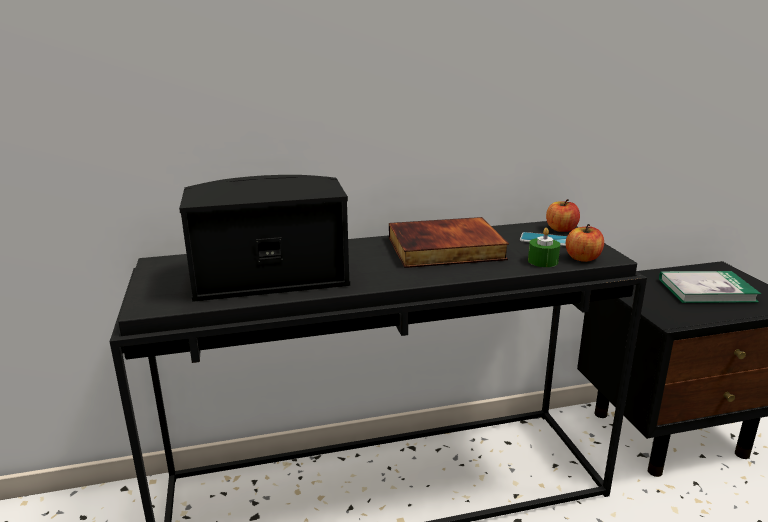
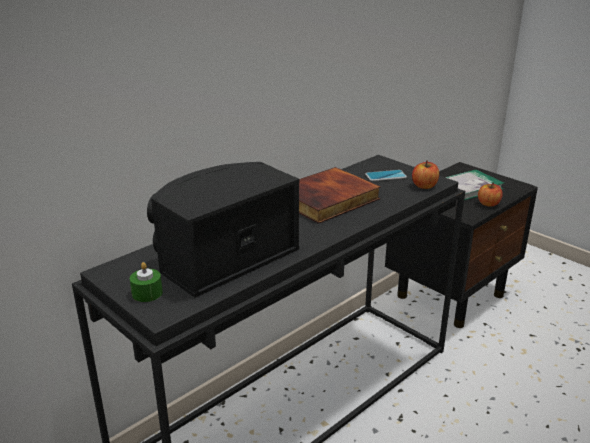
camera: 30 degrees left, 5 degrees up
(543, 261) = (403, 194): green candle -> green candle (147, 293)
(561, 229) = (386, 164): apple -> apple (488, 204)

